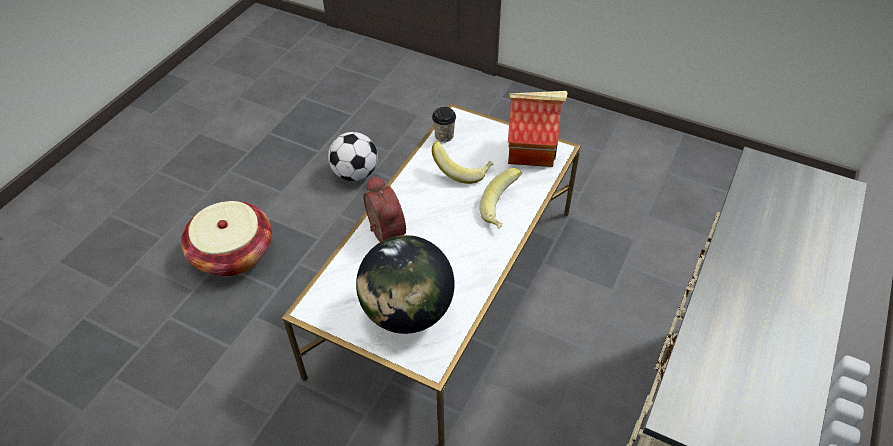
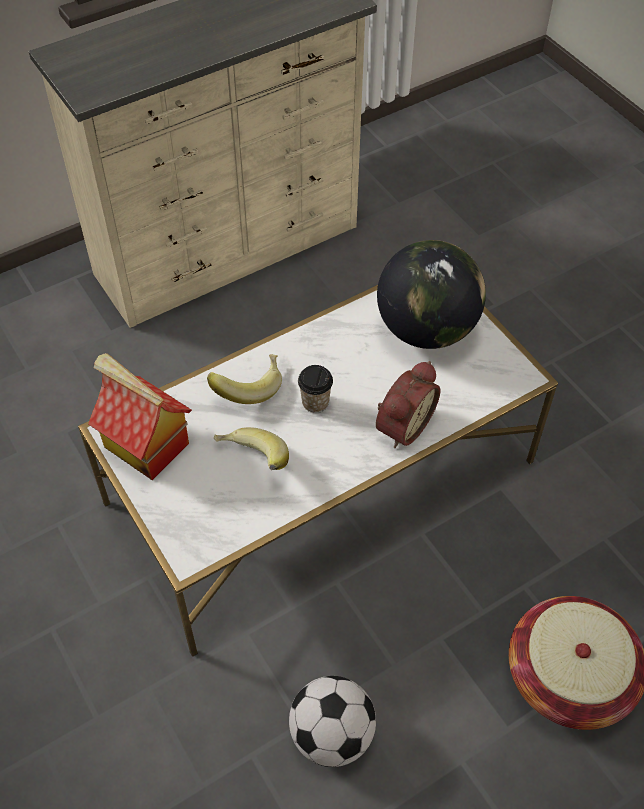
camera: 150 degrees left, 5 degrees up
(383, 232) = (402, 425): alarm clock -> alarm clock turned 150 degrees counterclockwise
(444, 136) = (232, 529): cup -> cup (315, 402)

